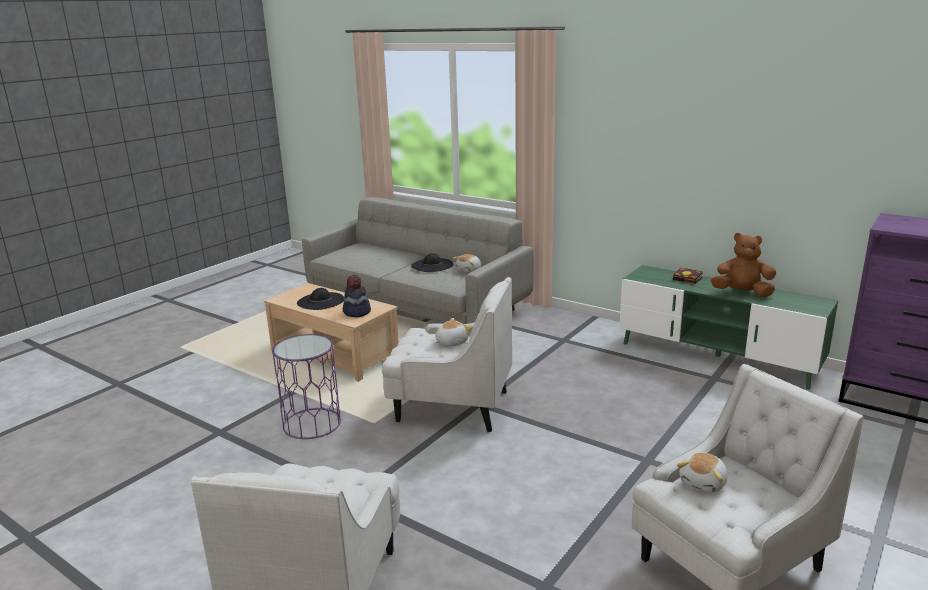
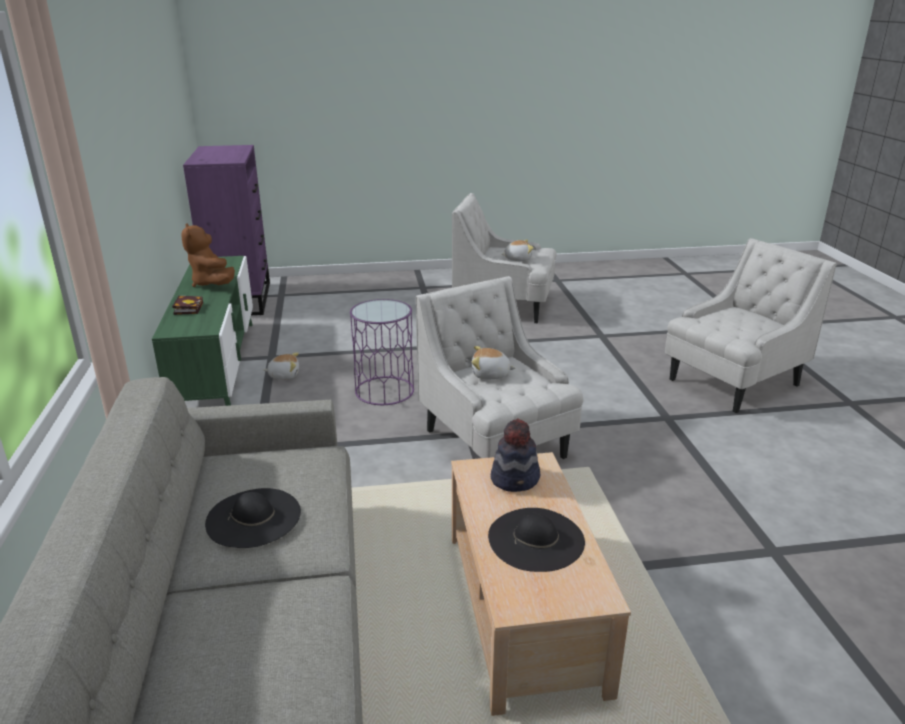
camera: 135 degrees left, 5 degrees up
(312, 423) = (653, 502): purple side table -> purple side table (384, 391)
(469, 270) = (239, 474): plush toy -> plush toy (284, 375)

